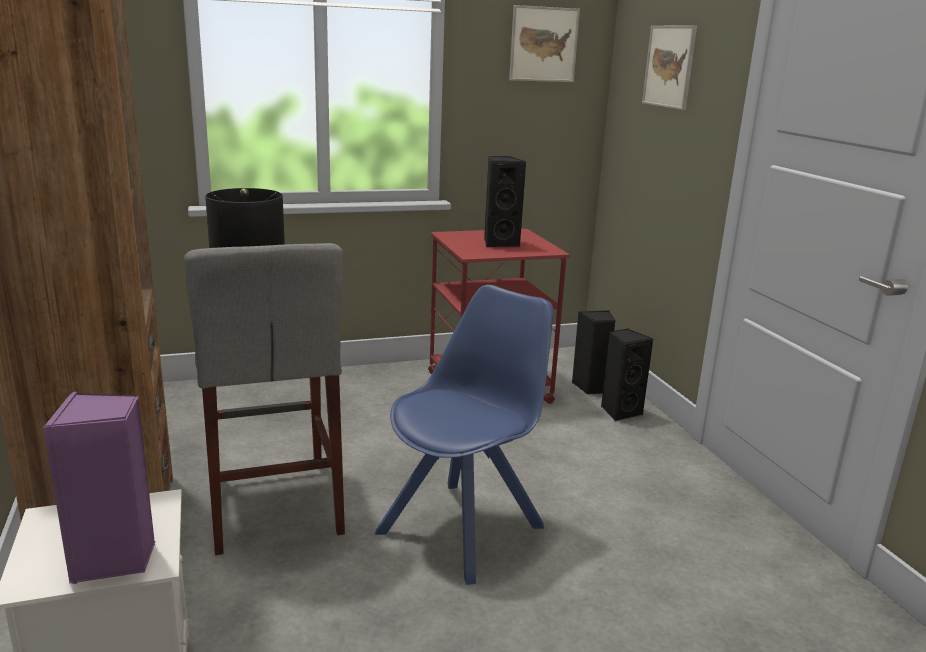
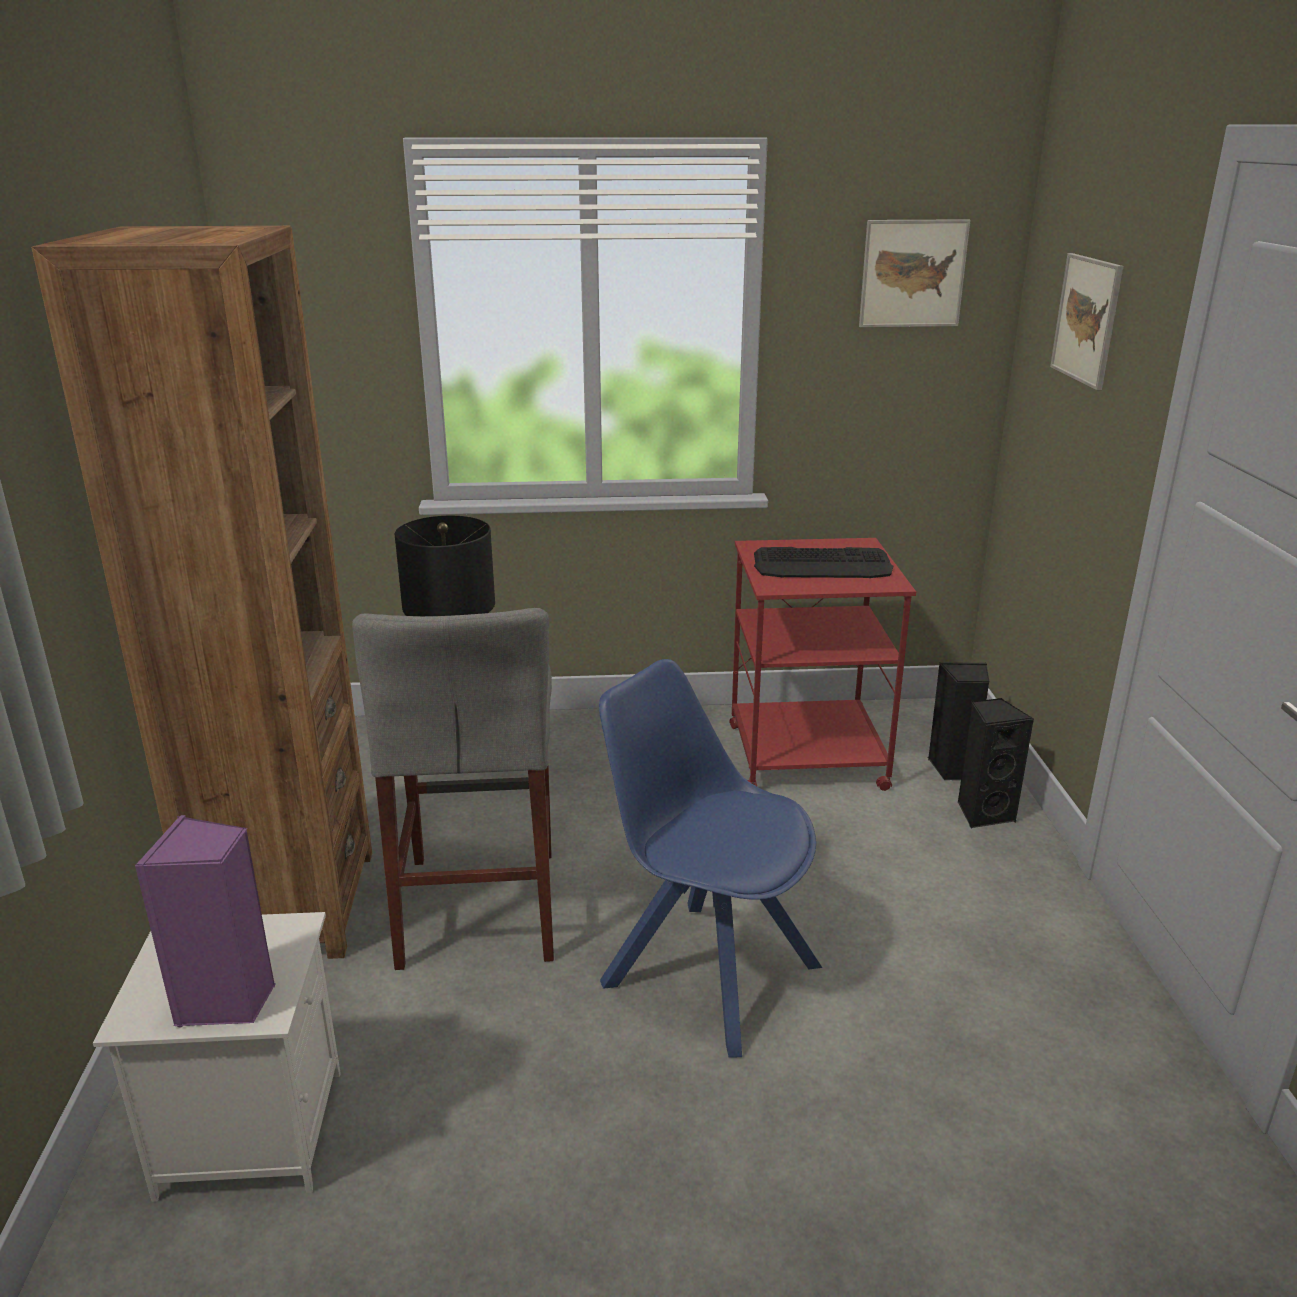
camera: 15 degrees right, 5 degrees up
(464, 527) = (706, 971): blue chair -> blue chair turned 105 degrees counterclockwise
(499, 243) = (822, 565): black speaker -> keyboard

